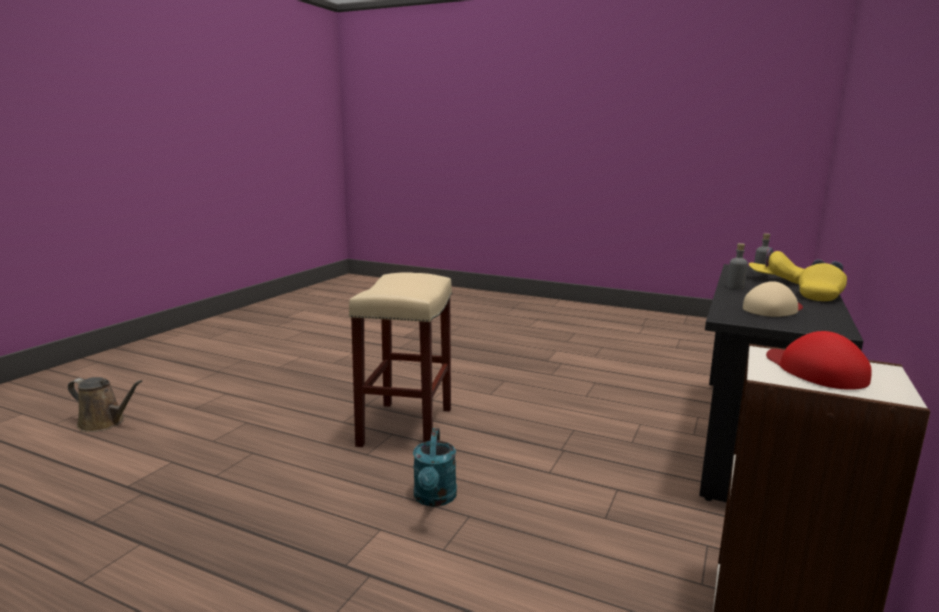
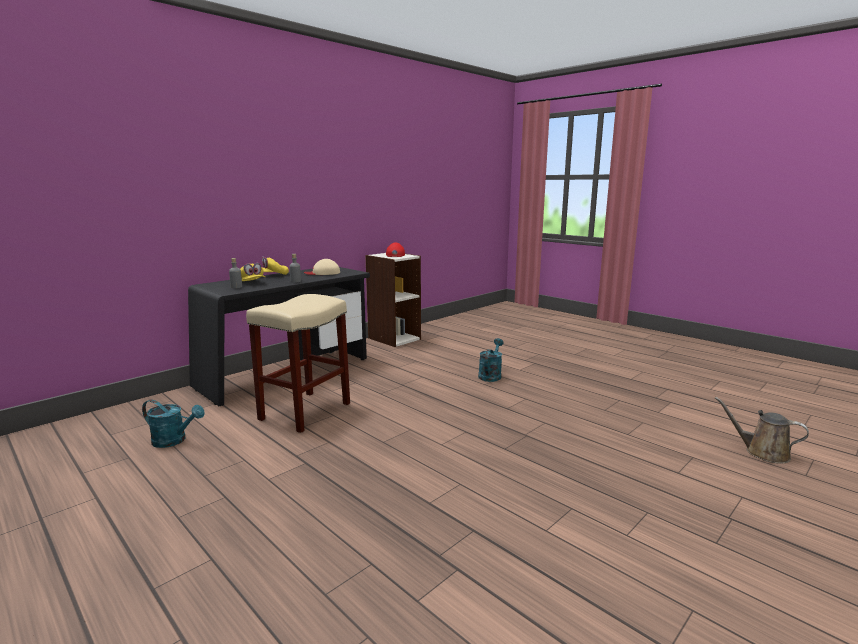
camera: 160 degrees left, 0 degrees up
(406, 426) = (495, 412): beige stool -> beige stool (305, 412)
(674, 359) = (174, 441): none -> turquoise watering can

